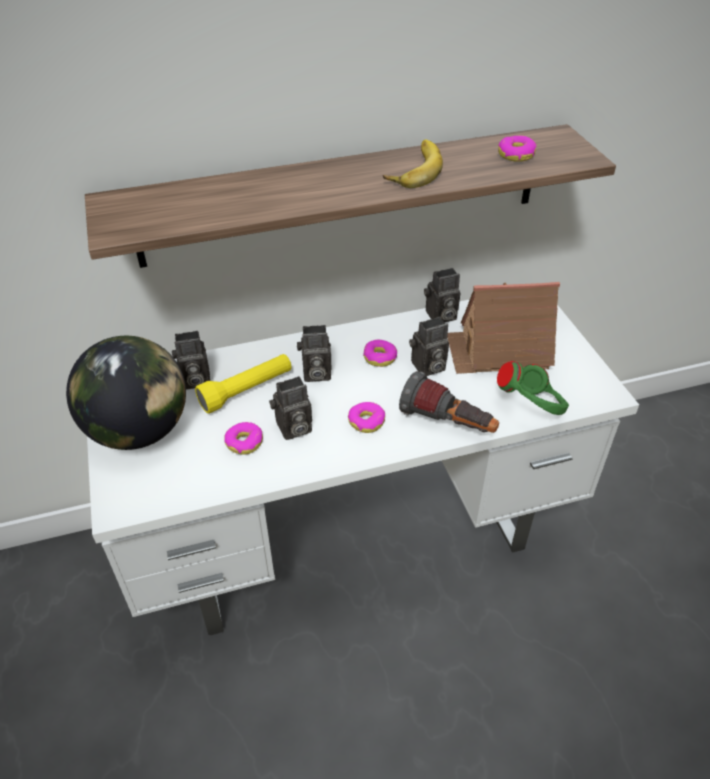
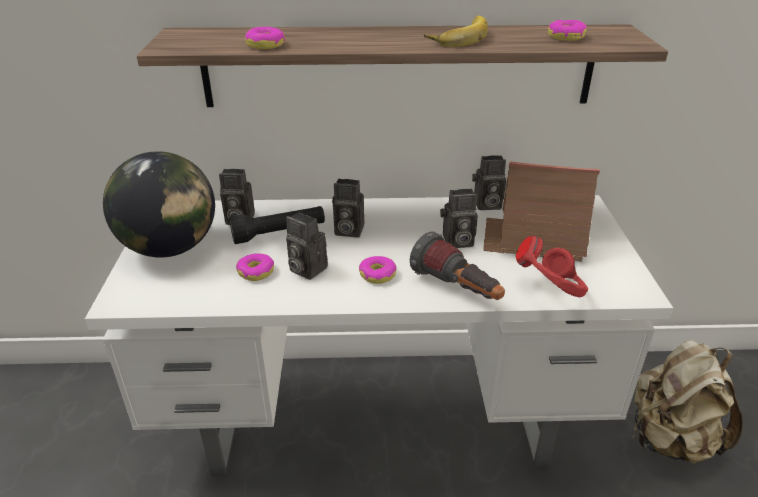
camera: 15 degrees right, 10 degrees down
(247, 391) = (279, 234): yellow flashlight -> black flashlight
(293, 429) = (305, 269): camera -> camera turned 45 degrees clockwise
(380, 357) = (414, 227): donut -> donut (265, 45)
(531, 408) = (551, 291): green headphones -> red headphones
(622, 497) = (670, 440): none -> beige backpack

